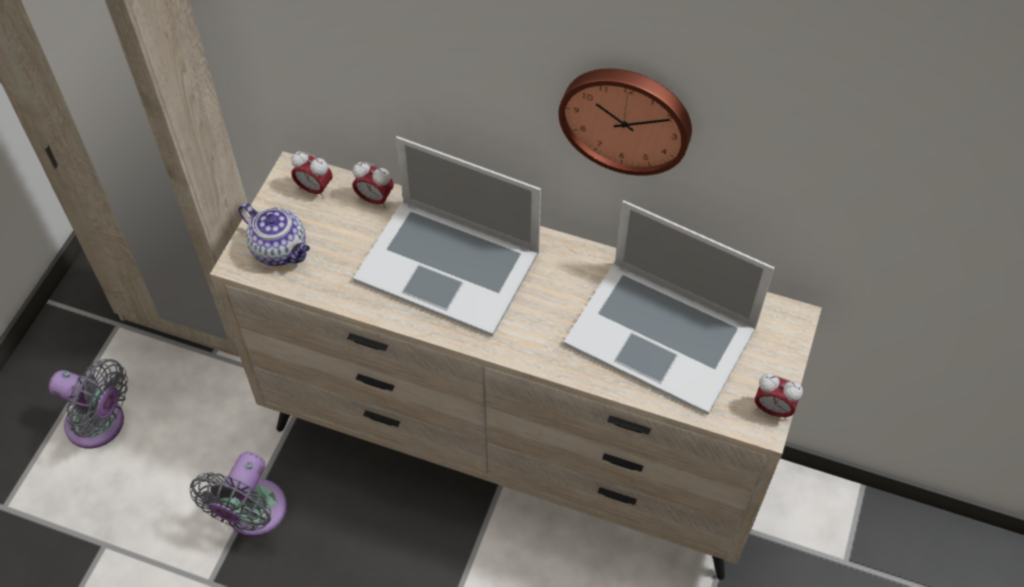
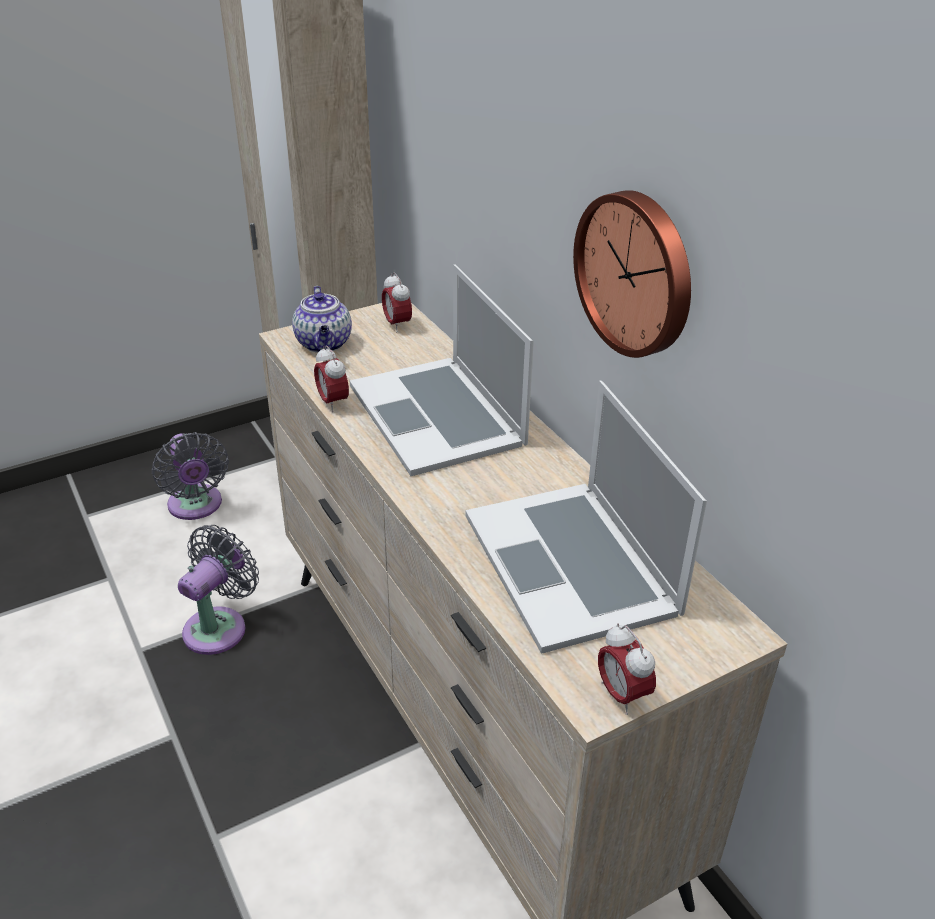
camera: 40 degrees right, 20 degrees down
(252, 514) = (219, 626): grey fan -> grey fan turned 150 degrees clockwise
(374, 199) = (434, 350): alarm clock -> alarm clock (333, 402)

